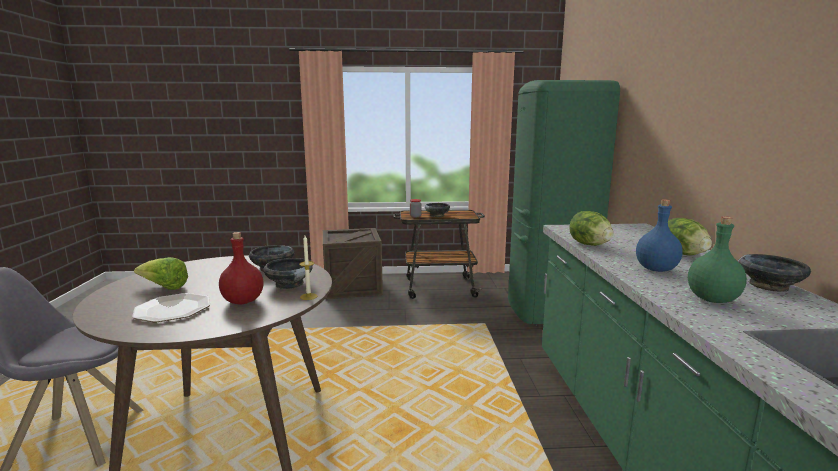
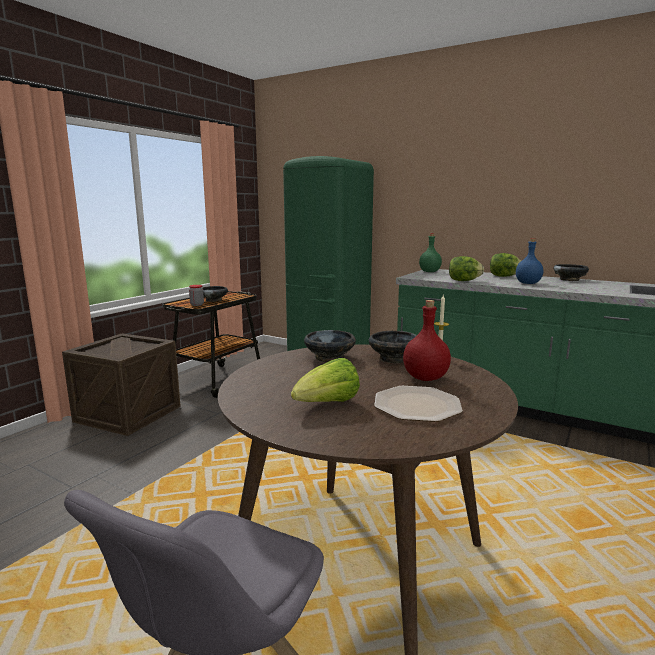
camera: 55 degrees left, 0 degrees up
(713, 299) = (585, 287): green bottle -> green bottle (430, 271)

